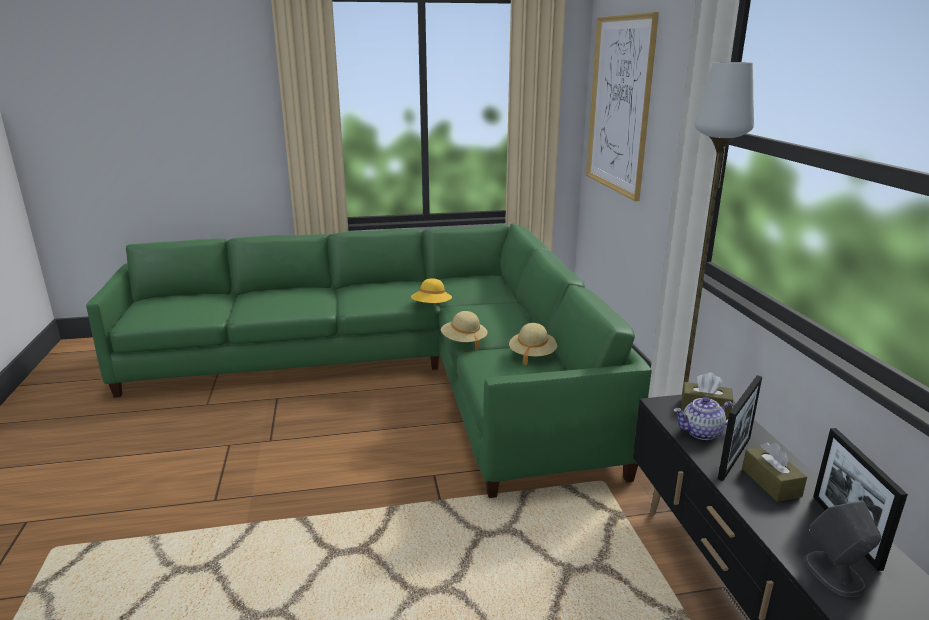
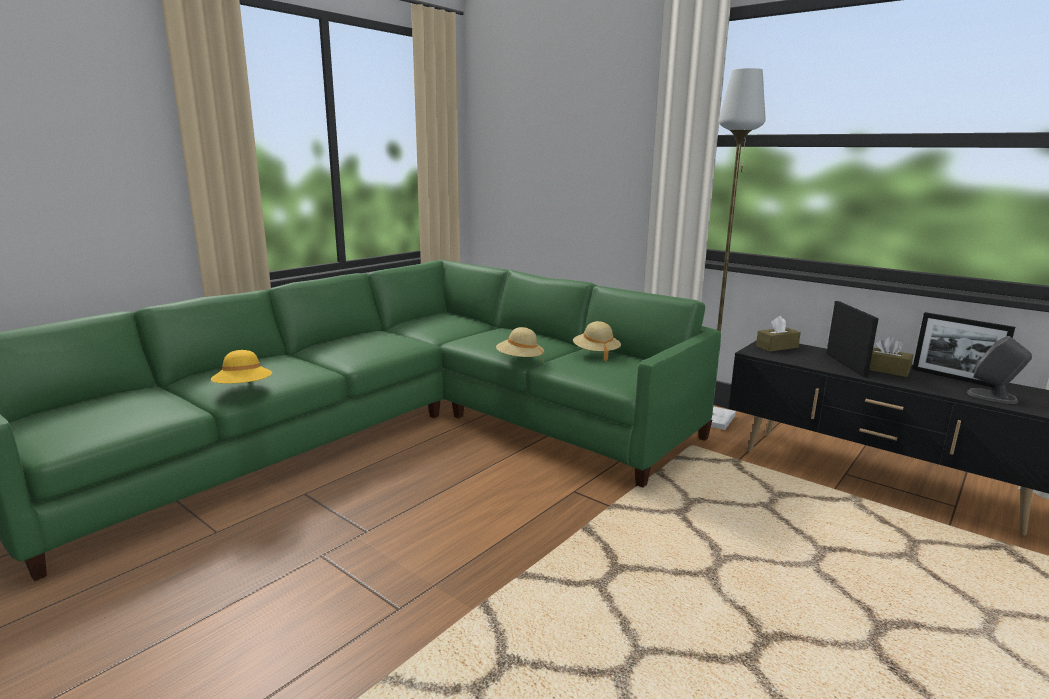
camera: 40 degrees left, 5 degrees down
(431, 306) = (434, 344): yellow hat -> yellow hat (244, 389)
(619, 105) = (531, 135): picture -> none
(701, 433) = (804, 359): teapot -> none

